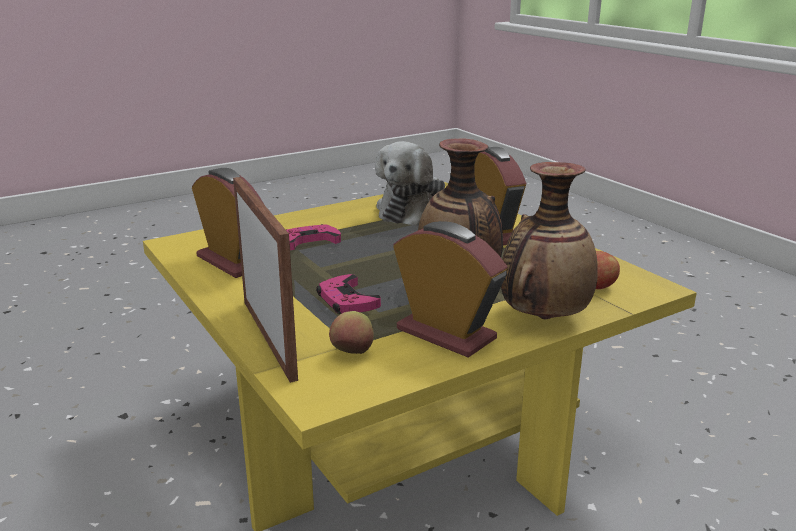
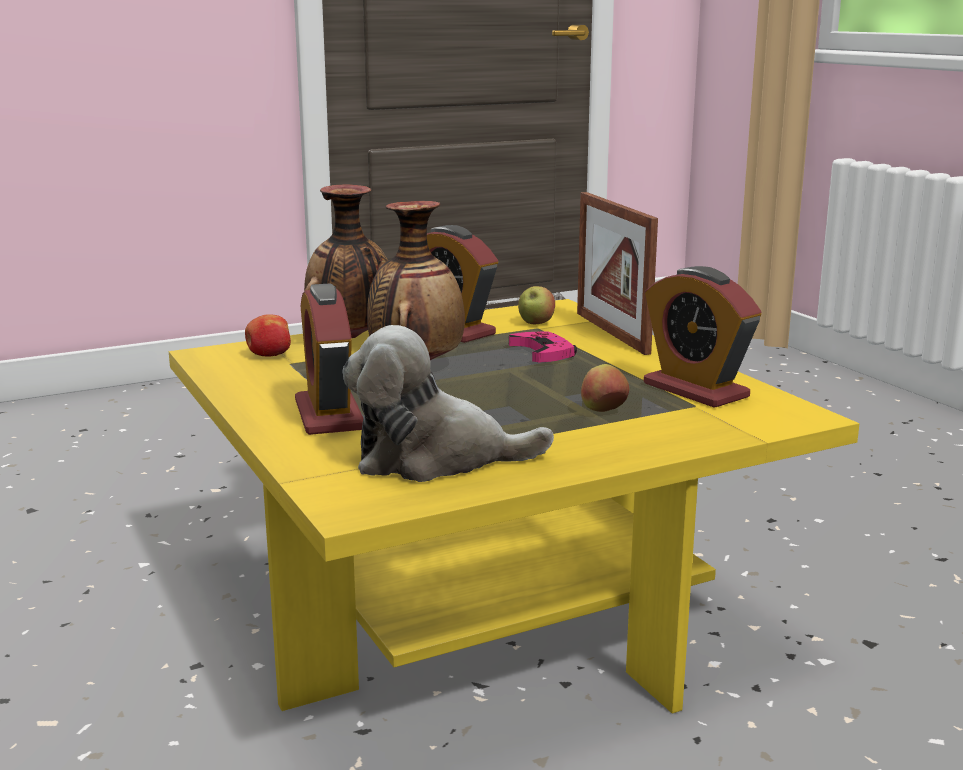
camera: 175 degrees left, 5 degrees down
(309, 241) = (603, 412): pink game controller -> apple
(412, 210) = (434, 459): plush toy -> plush toy turned 120 degrees counterclockwise

